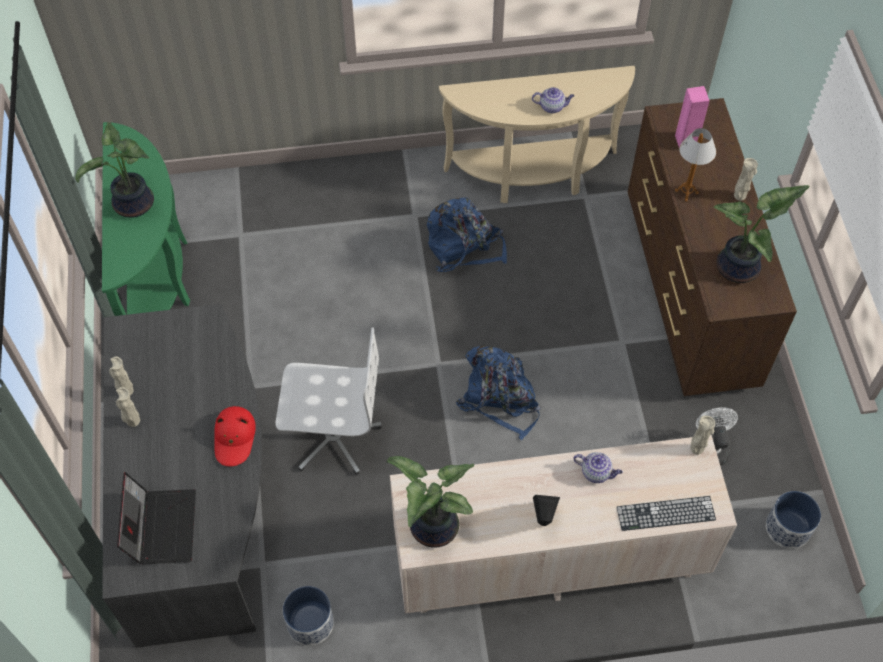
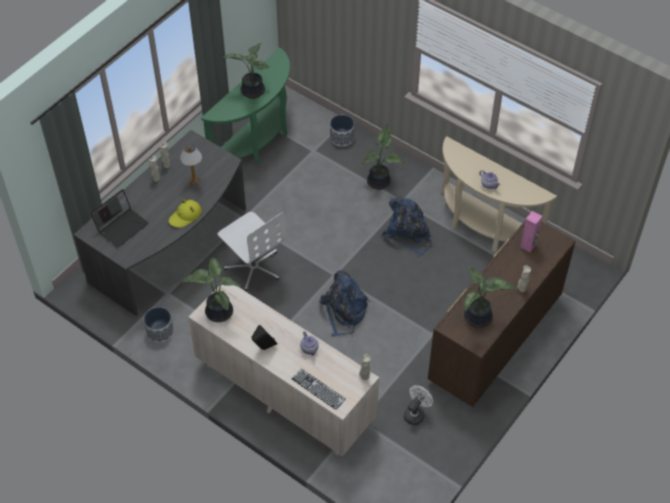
camera: 45 degrees right, 5 degrees down
(234, 438) = (185, 216): red hat -> yellow hat
(362, 211) = (380, 181): none -> potted plant
(686, 192) = (497, 267): table lamp -> table lamp (194, 183)
(787, 528) = (408, 476): planter -> planter (341, 138)

